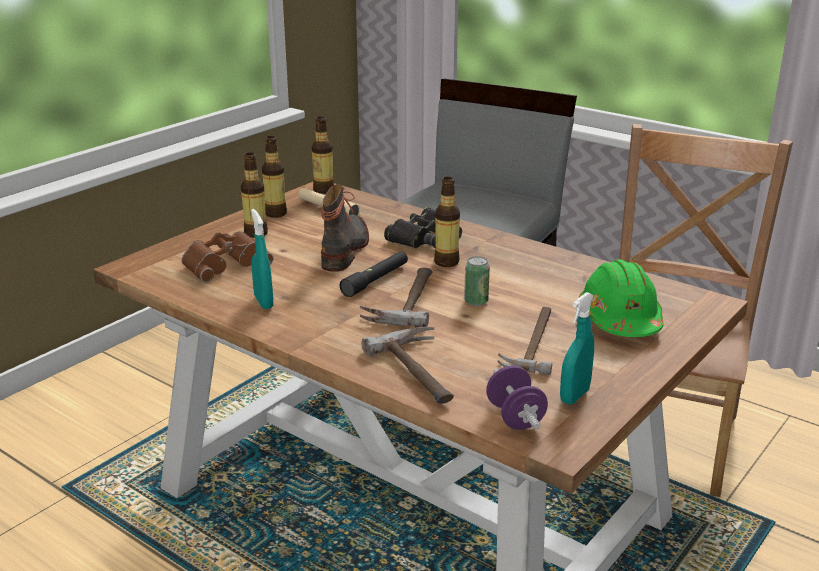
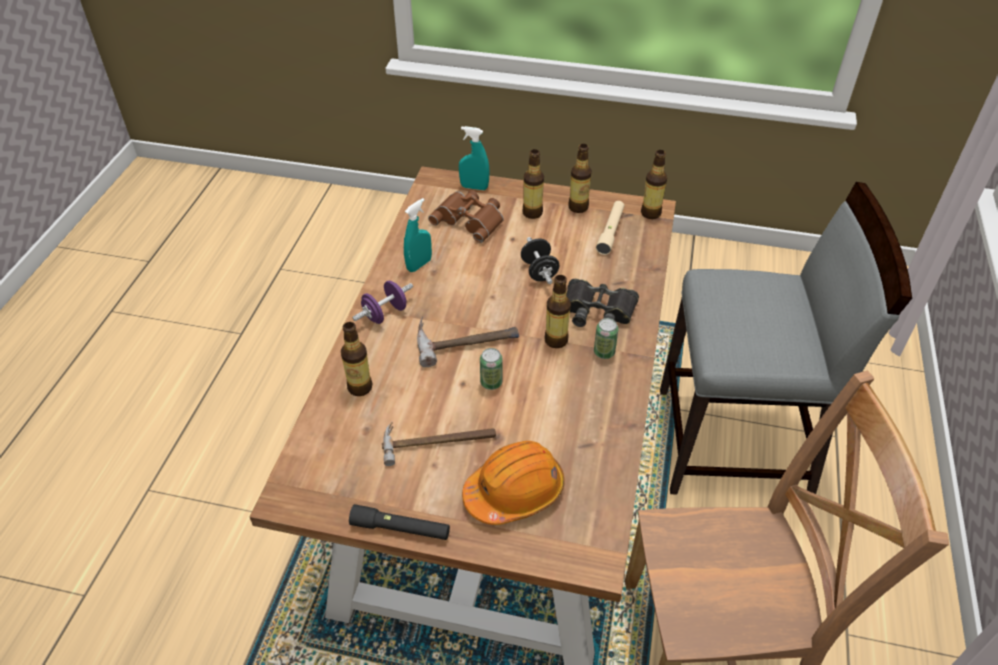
camera: 65 degrees right, 20 degrees up
(345, 249) = (539, 271): boot -> black dumbbell
(375, 280) = (492, 309): black flashlight -> black flashlight (400, 528)
(424, 370) = (360, 387): hammer -> bottle
(480, 247) = (604, 352): none -> can
(515, 417) = (315, 461): purple dumbbell -> purple dumbbell (385, 313)
(574, 396) = (361, 490): turquoise spray bottle -> turquoise spray bottle (474, 187)
(619, 319) = (514, 491): green hard hat -> orange hard hat

